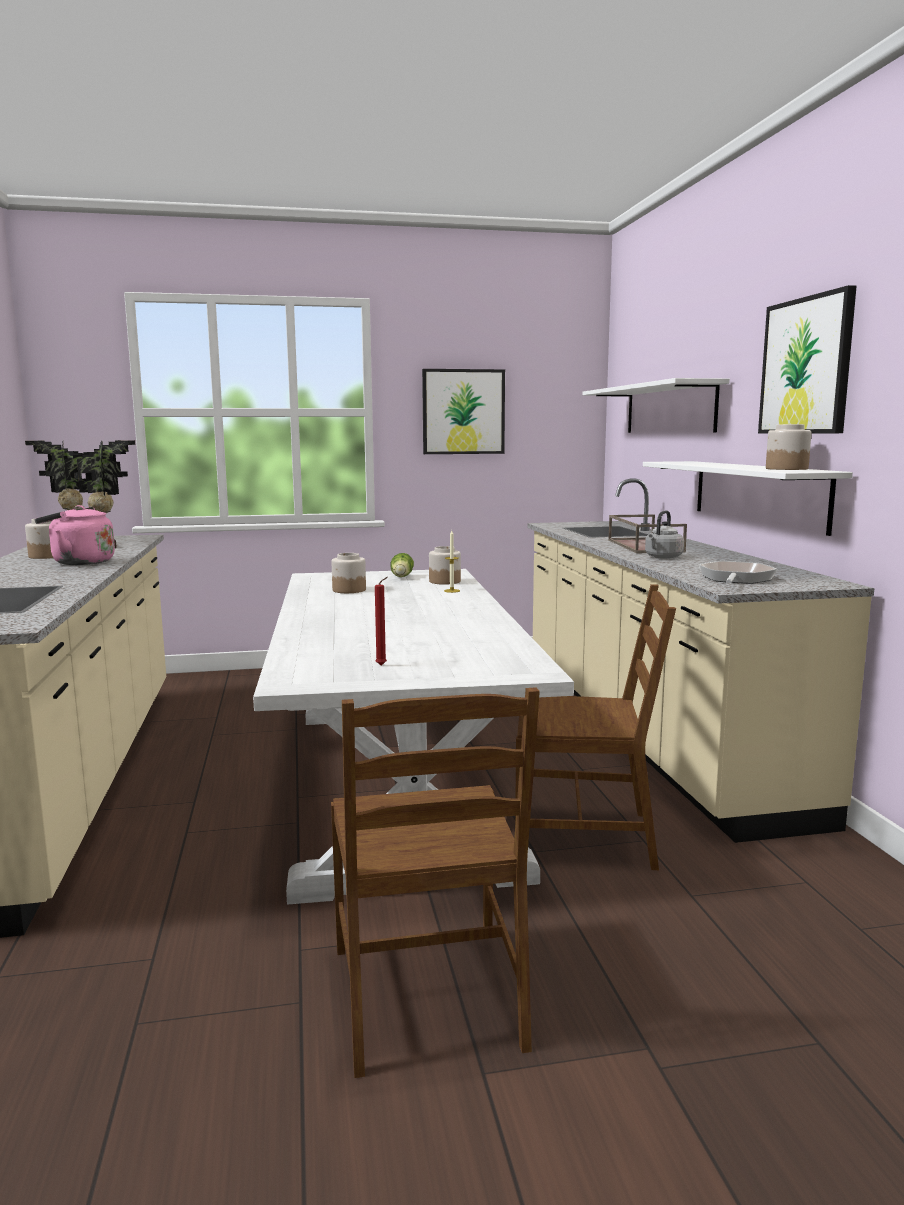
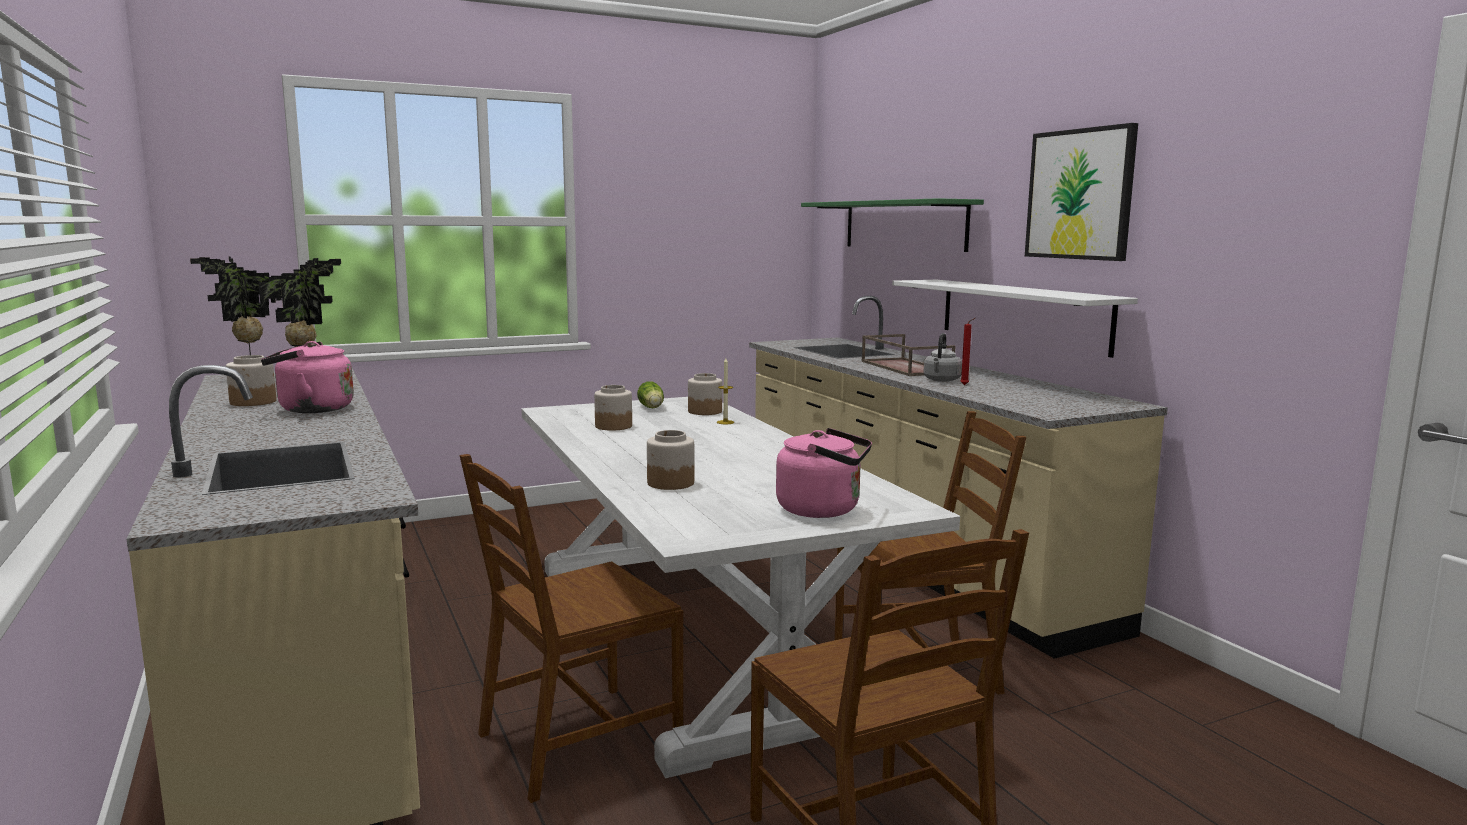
camera: 15 degrees left, 0 degrees up
(235, 863) = (577, 742): none -> brown chair
(382, 665) = (758, 512): red candle -> red candle (965, 385)
(446, 667) = (823, 510): none -> pink kettle
(463, 412) = (671, 221): picture -> none
(669, 409) = (903, 225): white shelf -> green shelf
(735, 579) = (1040, 403): frying pan -> none
(786, 469) = (1069, 293): jar -> jar (670, 483)

